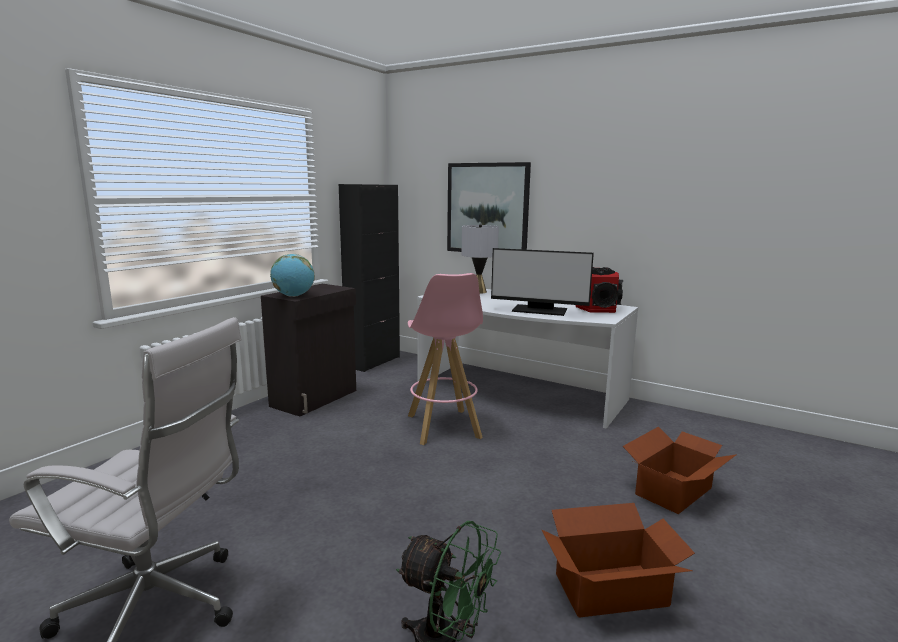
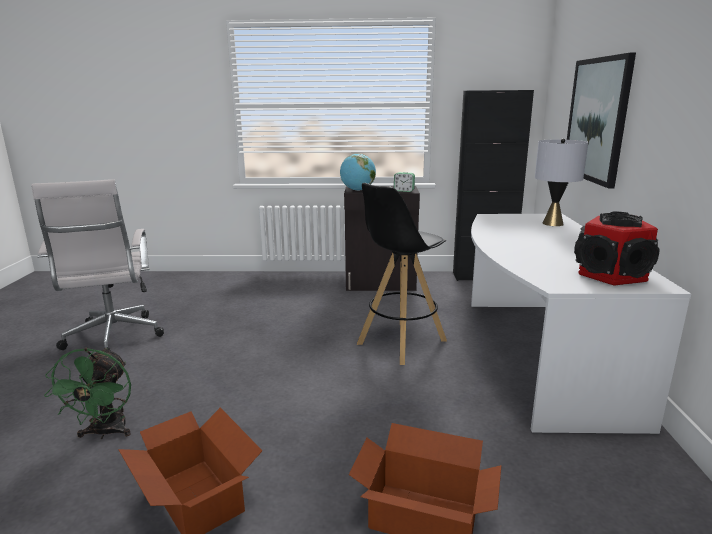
camera: 60 degrees right, 5 degrees up
(334, 288) = (404, 191): none -> alarm clock
(443, 427) = (400, 342): pink stool -> black stool
(539, 310) = (528, 255): monitor -> none

